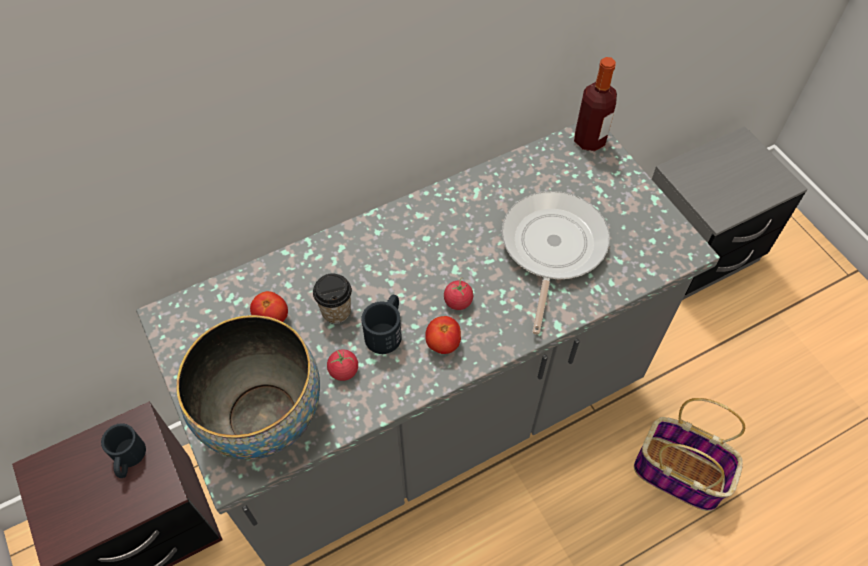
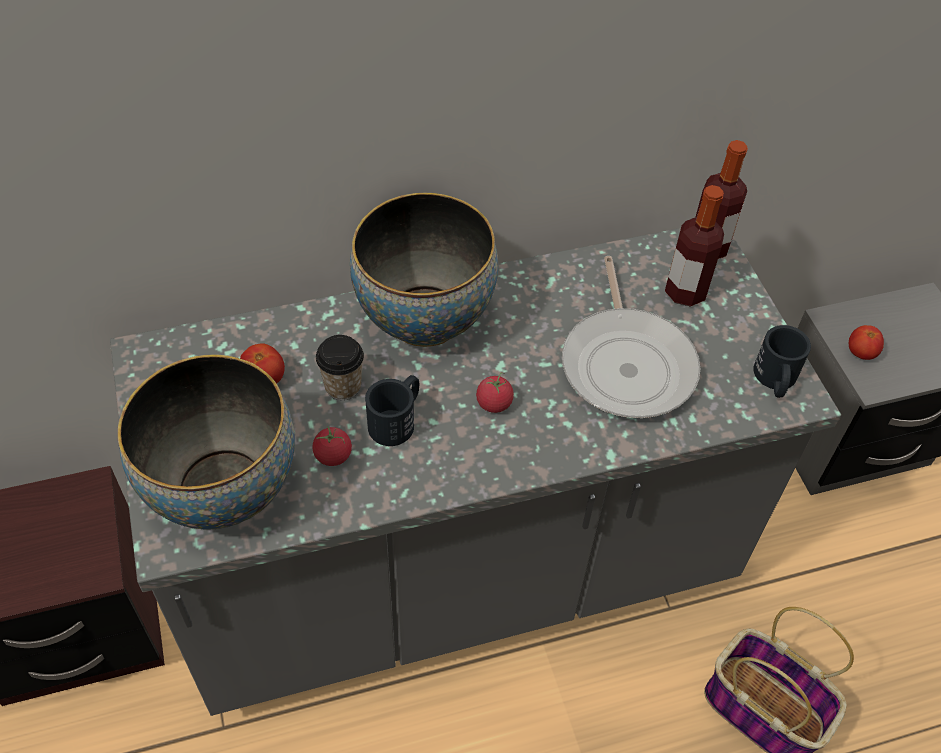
camera: 10 degrees right, 5 degrees down
(128, 459) = (67, 527): black mug -> black mug (775, 380)
(385, 241) = (424, 318): none -> bowl
(443, 343) = (462, 448): tomato -> tomato (860, 353)
(551, 248) = (627, 363): frying pan -> frying pan turned 150 degrees clockwise
(581, 180) = (685, 292): none -> bottle

